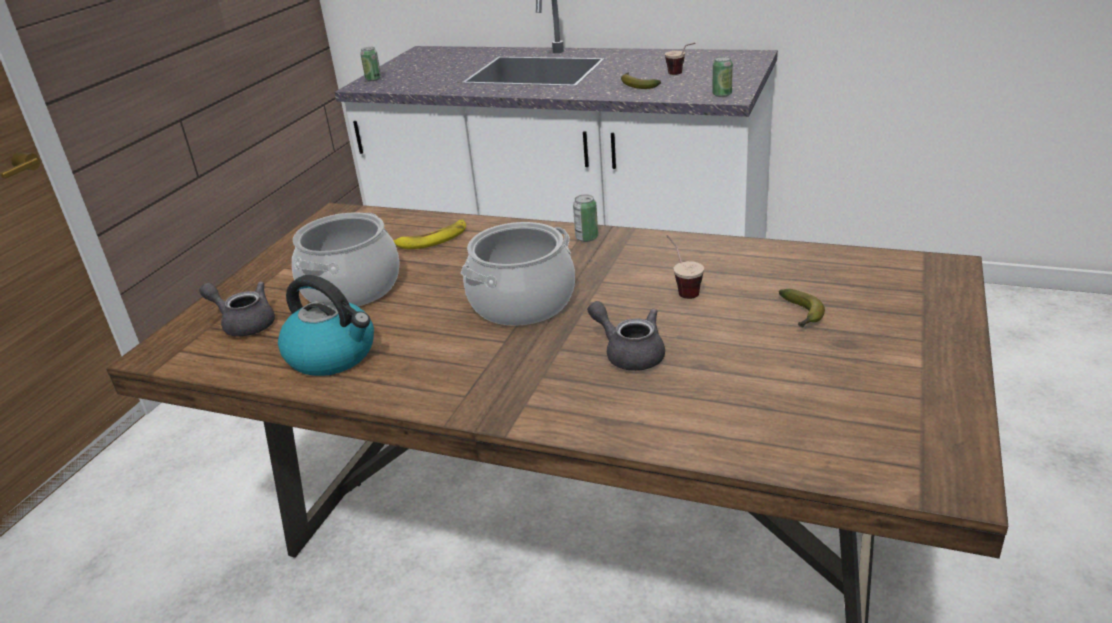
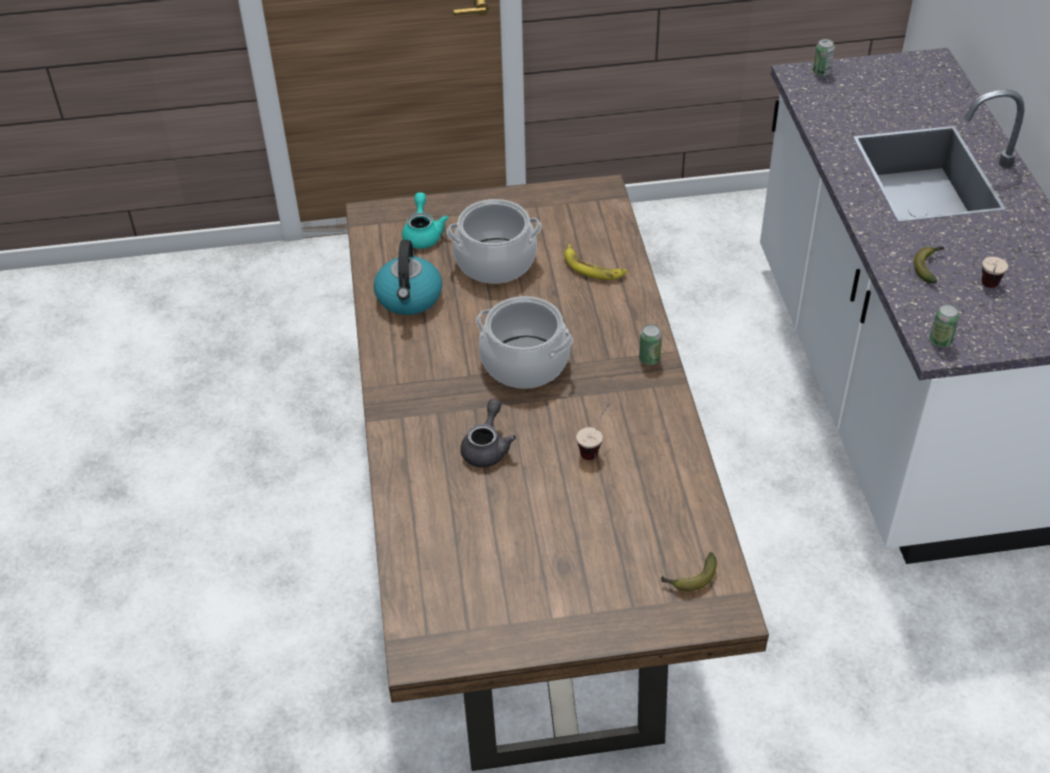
camera: 60 degrees right, 15 degrees up
(244, 323) = (423, 234): grey teapot -> turquoise teapot
(801, 315) = (591, 531): banana -> banana (690, 578)

